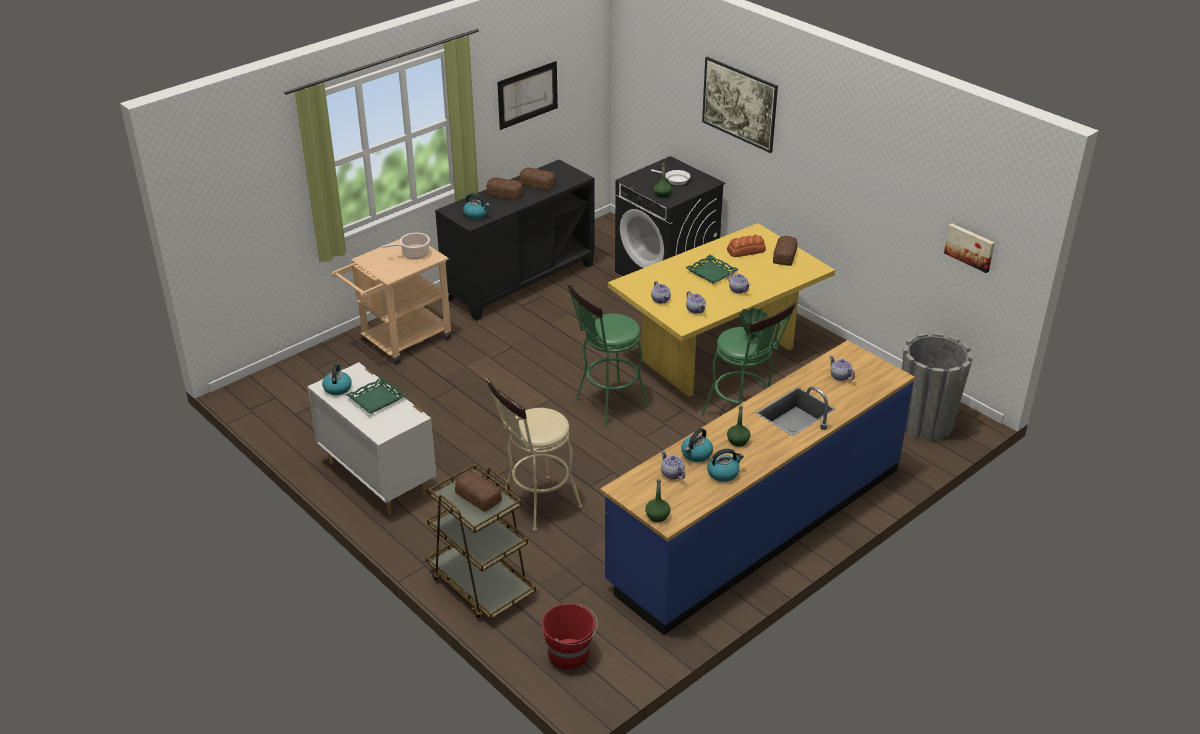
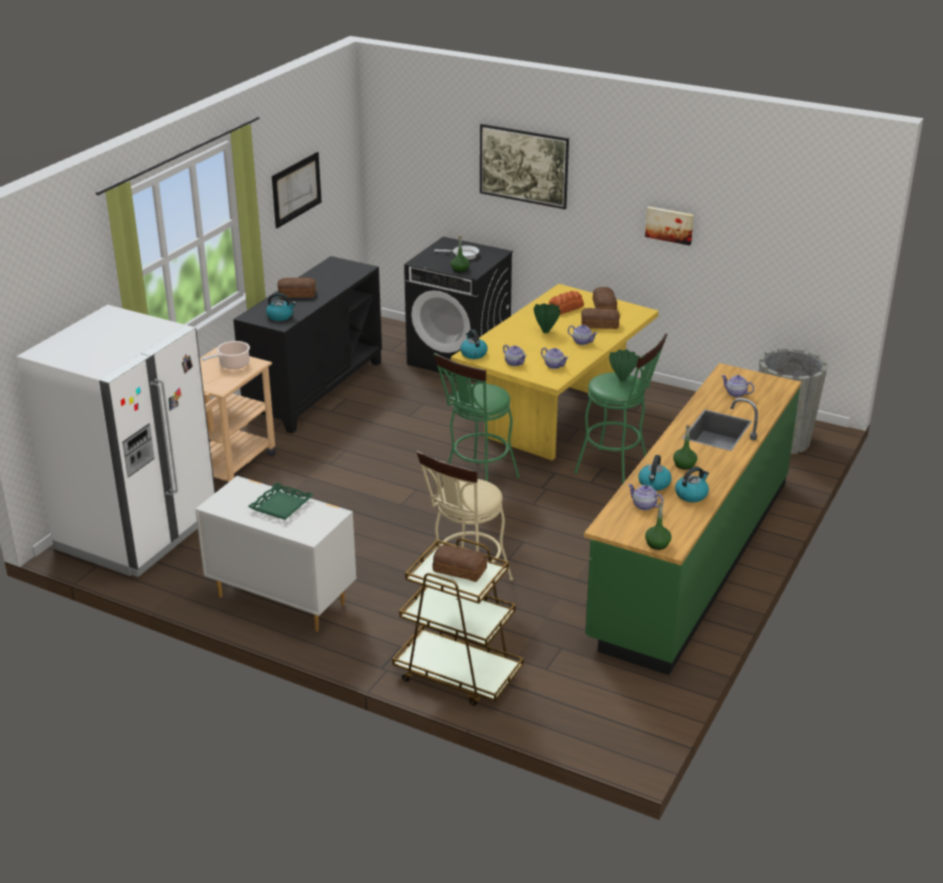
camera: 20 degrees left, 5 degrees down
(299, 388) = (137, 532): none -> white fridge
(337, 388) = (231, 503): kettle -> kettle (473, 354)
(537, 184) = (324, 280): bread -> bread (599, 324)
(569, 654) = (589, 715): red bucket -> none
(711, 273) = (546, 332): green tray -> green vase
(757, 525) = (691, 558): blue counter -> green counter
(970, 247) = (801, 257): picture -> picture (669, 225)

